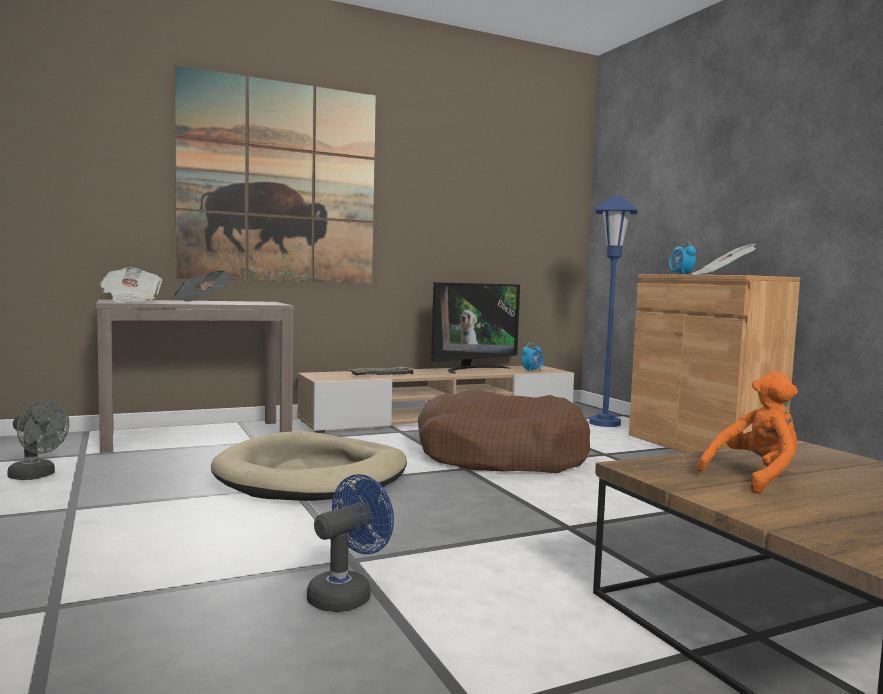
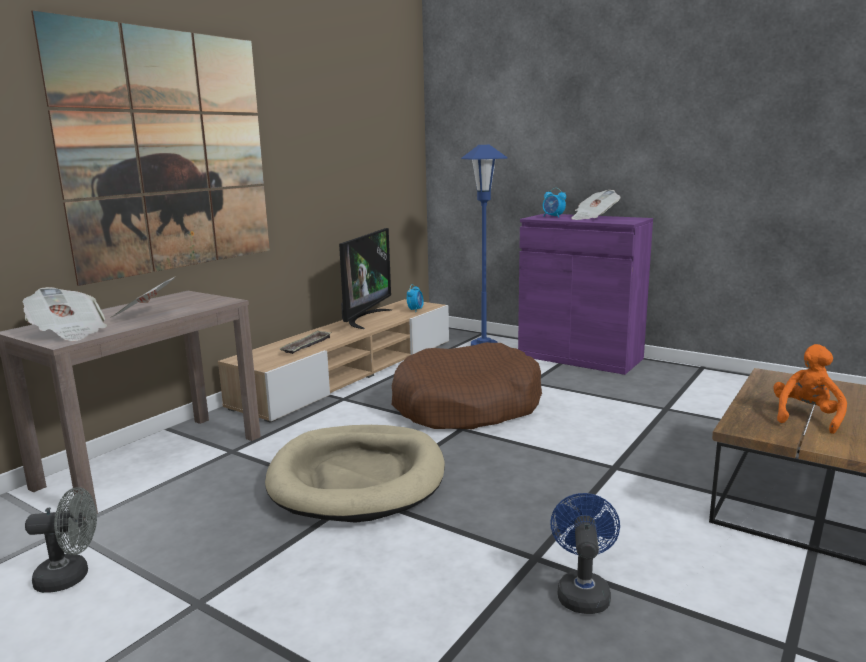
camera: 30 degrees left, 10 degrees up
(701, 447) = (580, 357): brown cabinet -> purple cabinet

